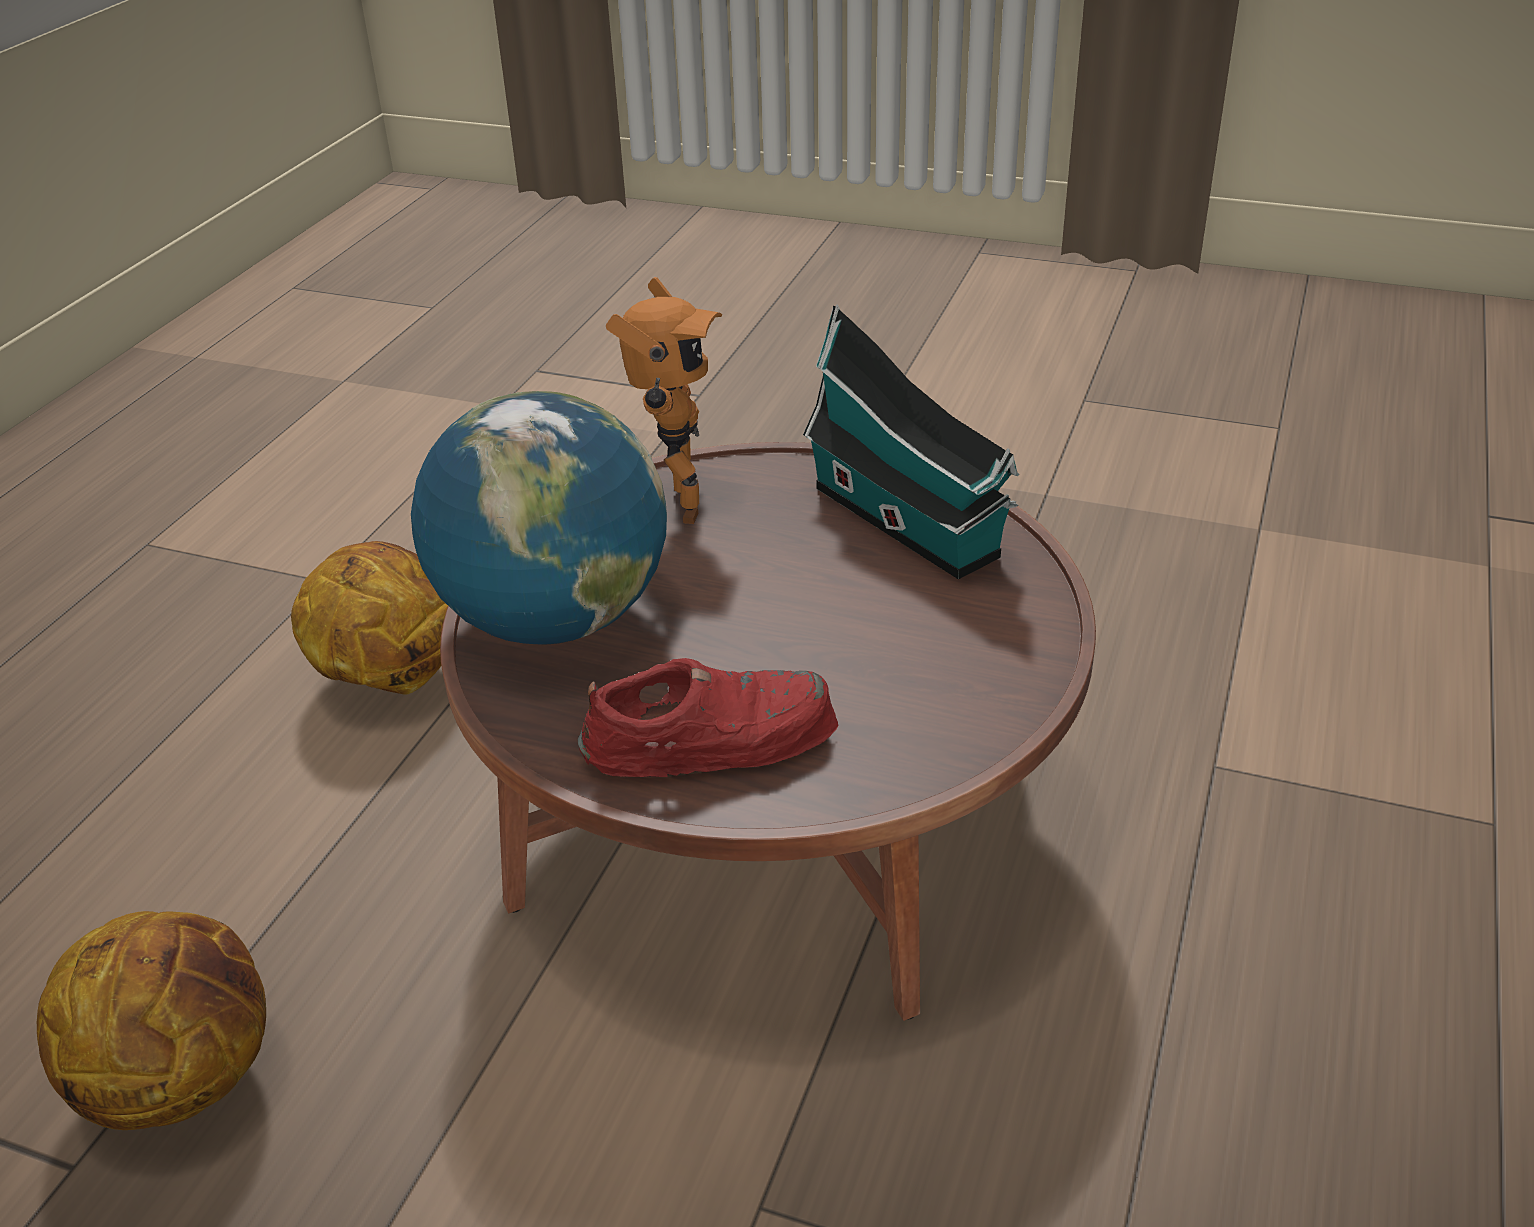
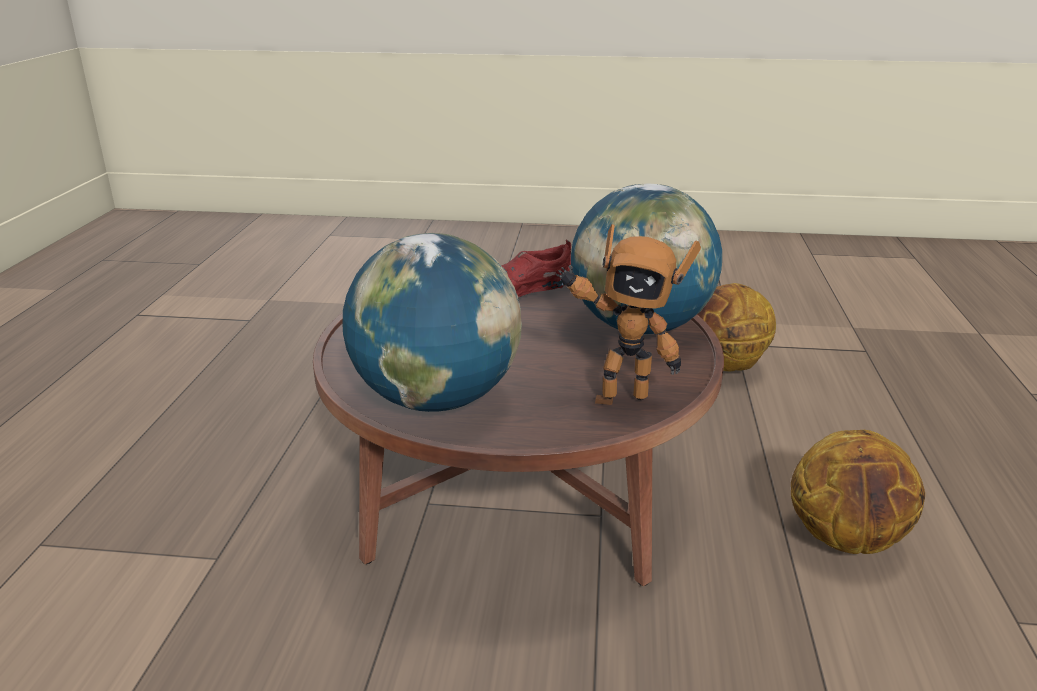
camera: 165 degrees right, 10 degrees down
(676, 506) = (619, 396): toy robot -> toy robot turned 75 degrees counterclockwise
(911, 525) = (436, 400): toy house -> globe

